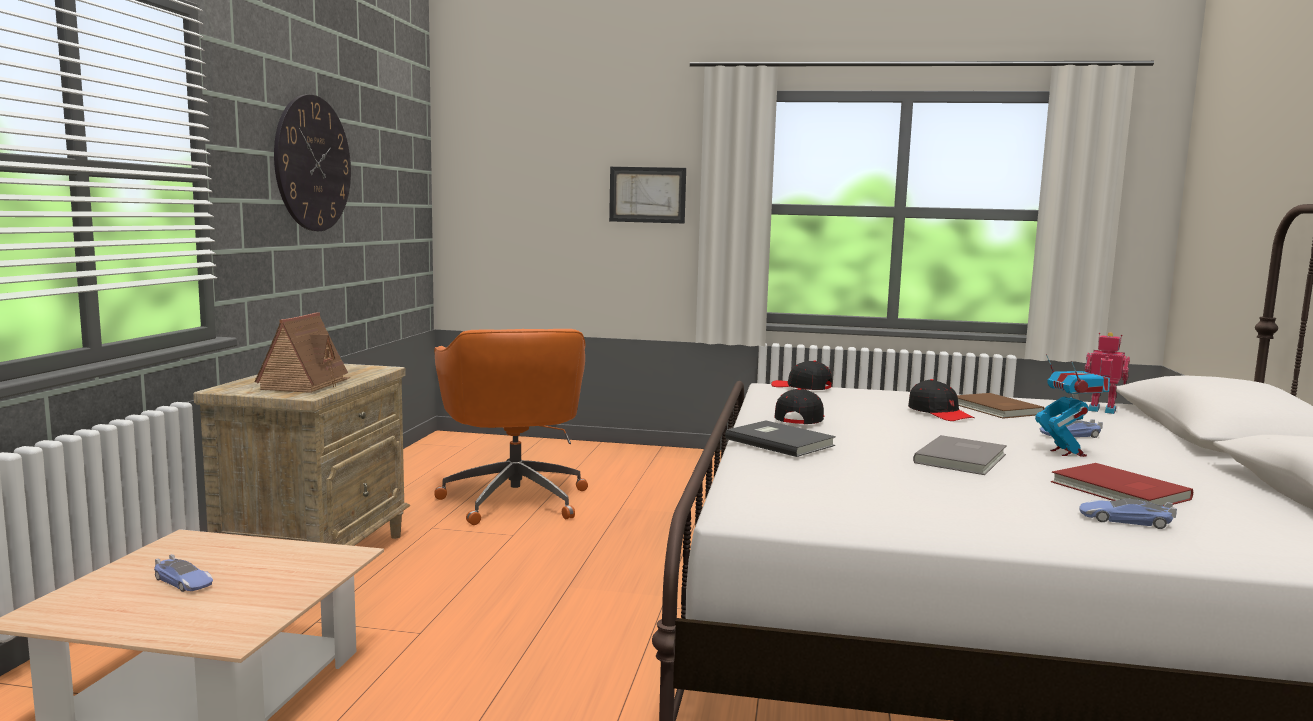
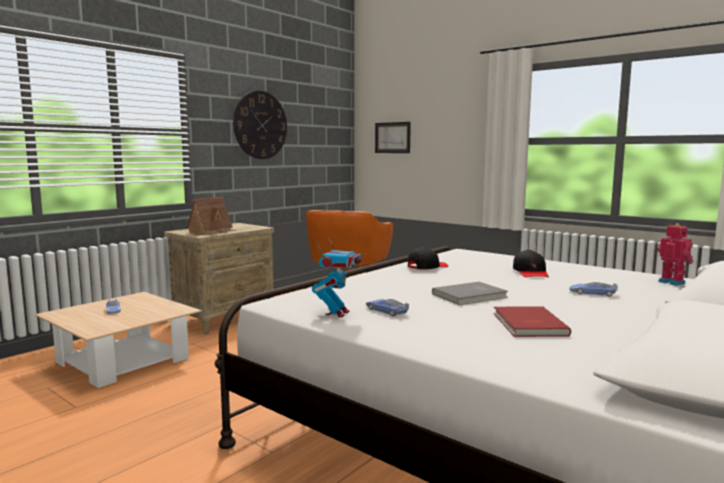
camera: 30 degrees right, 0 degrees up
(647, 195) = (460, 135): picture -> picture (392, 137)
(780, 441) = (379, 275): grey book -> none
(801, 387) = (477, 252): black cap -> none
(995, 409) = (581, 274): brown book -> none
(1067, 453) = (557, 301): toy robot -> toy robot (337, 313)
(1124, 520) = (481, 338): toy car -> toy car (386, 311)

